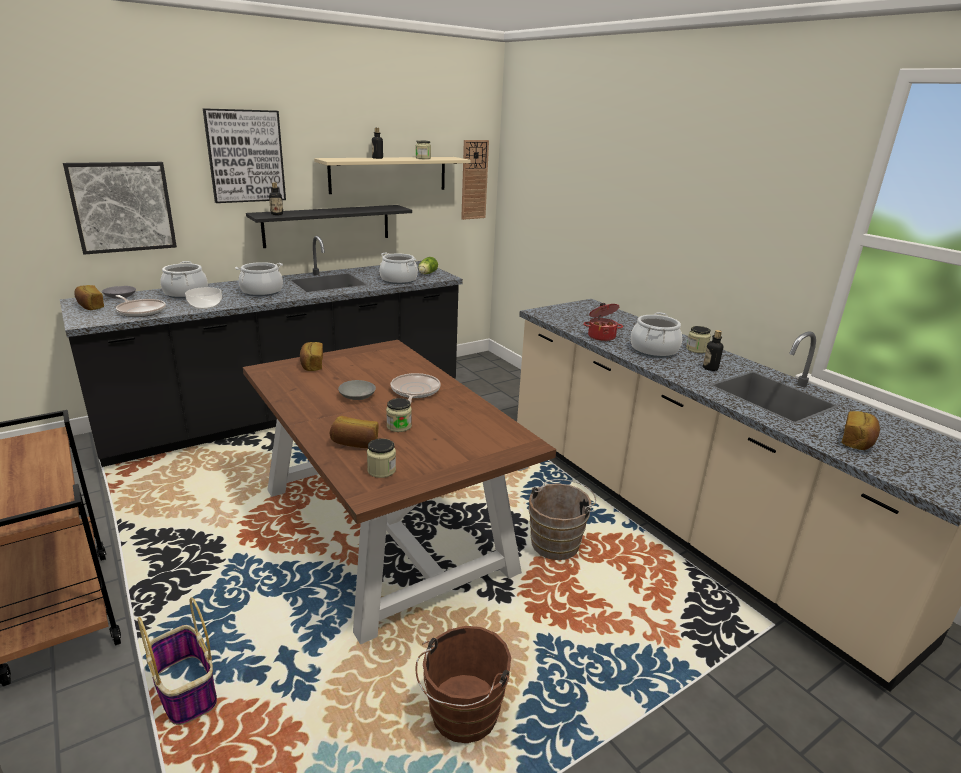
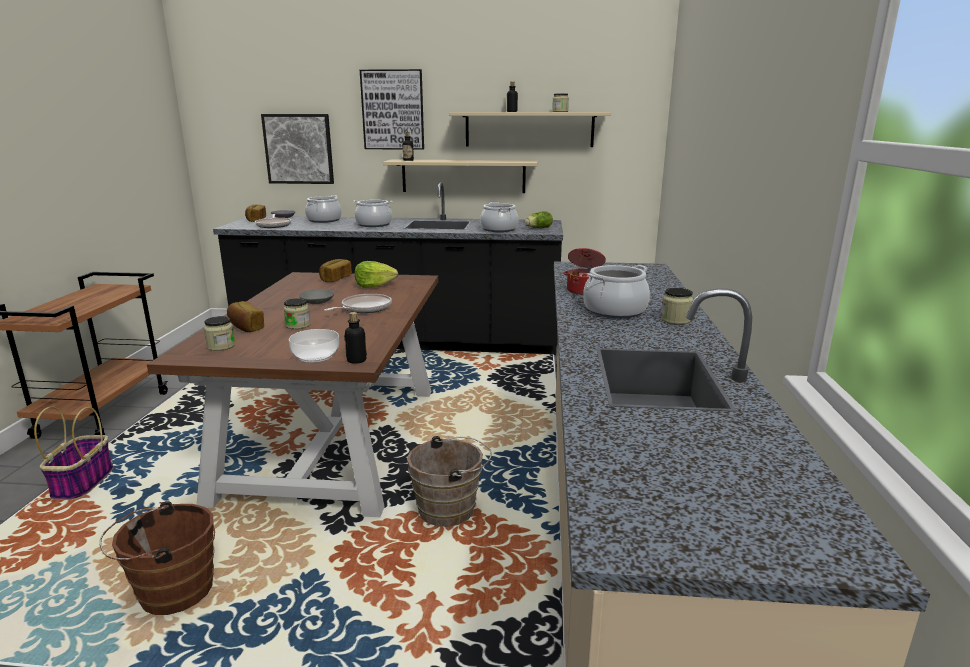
camera: 40 degrees right, 5 degrees down
(205, 305) = (317, 227): bowl -> bowl (315, 356)
(327, 225) = (463, 176): black shelf -> beige shelf
(368, 364) = (374, 286): none -> lettuce
(474, 180) = (633, 138): wall clock -> none
(710, 368) = (643, 337): bottle -> bottle (356, 360)
(857, 442) = (648, 447): bread -> none

